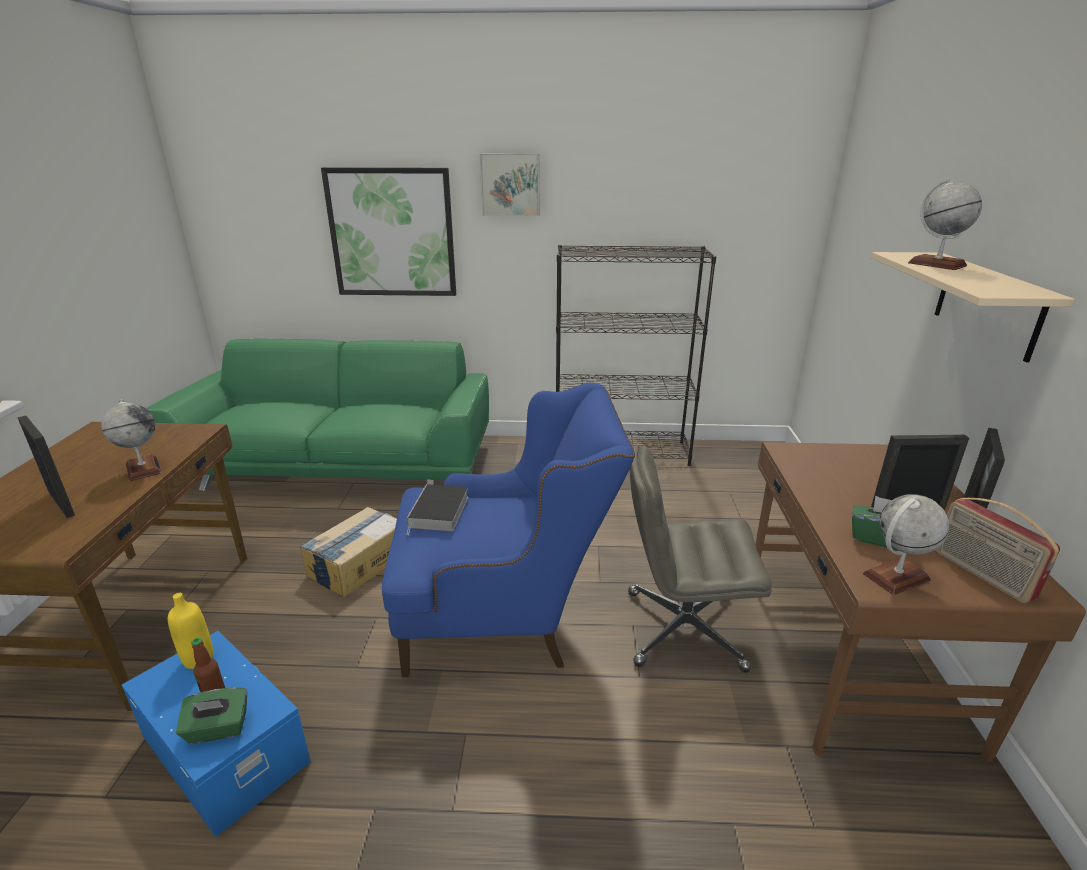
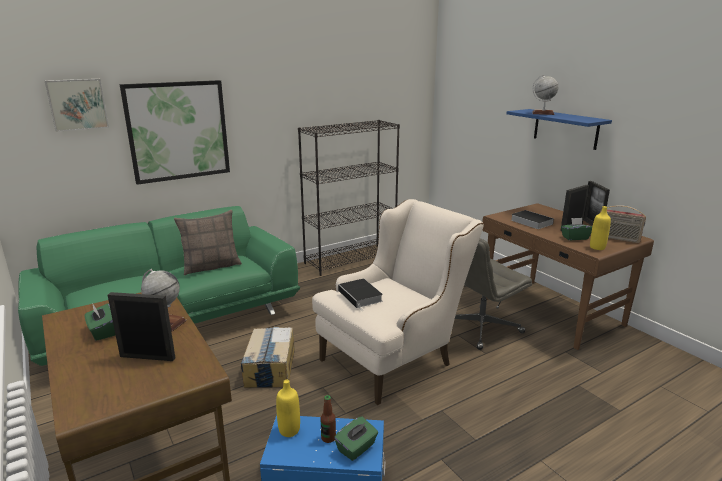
camera: 35 degrees left, 5 degrees down
(90, 458) = (102, 331): none -> green tissue box
(372, 413) = (211, 266): none -> pillow
(505, 617) = (394, 357): blue armchair -> beige armchair
(510, 184) = (263, 89): picture -> picture (77, 104)
(833, 477) = (530, 221): none -> book
(896, 577) = (597, 247): globe -> yellow bottle
(987, 304) = (565, 129): beige shelf -> blue shelf

